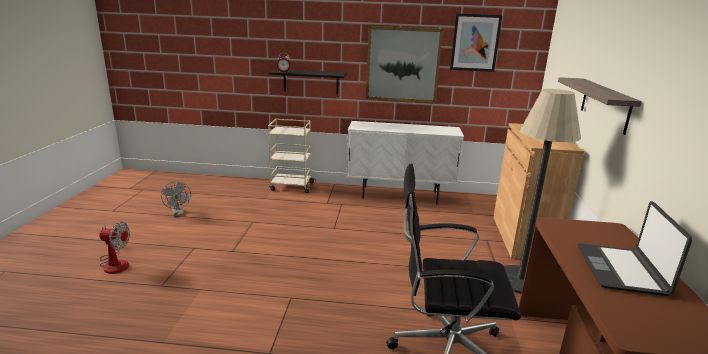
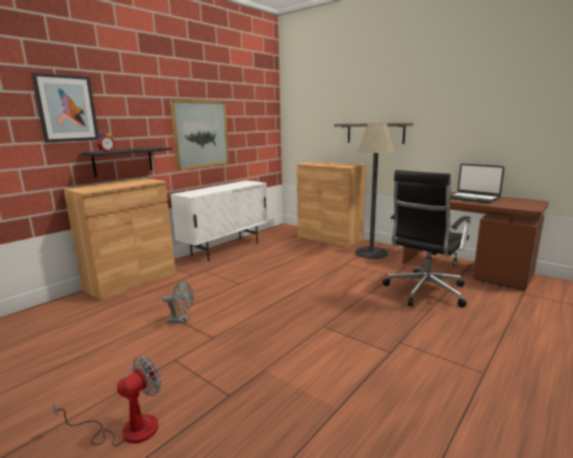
camera: 55 degrees left, 5 degrees down
(178, 213) = (70, 357): grey fan -> grey fan (182, 320)
(291, 186) = (131, 281): beige cart -> brown cabinet
(475, 42) = (243, 112): picture -> picture (66, 108)

